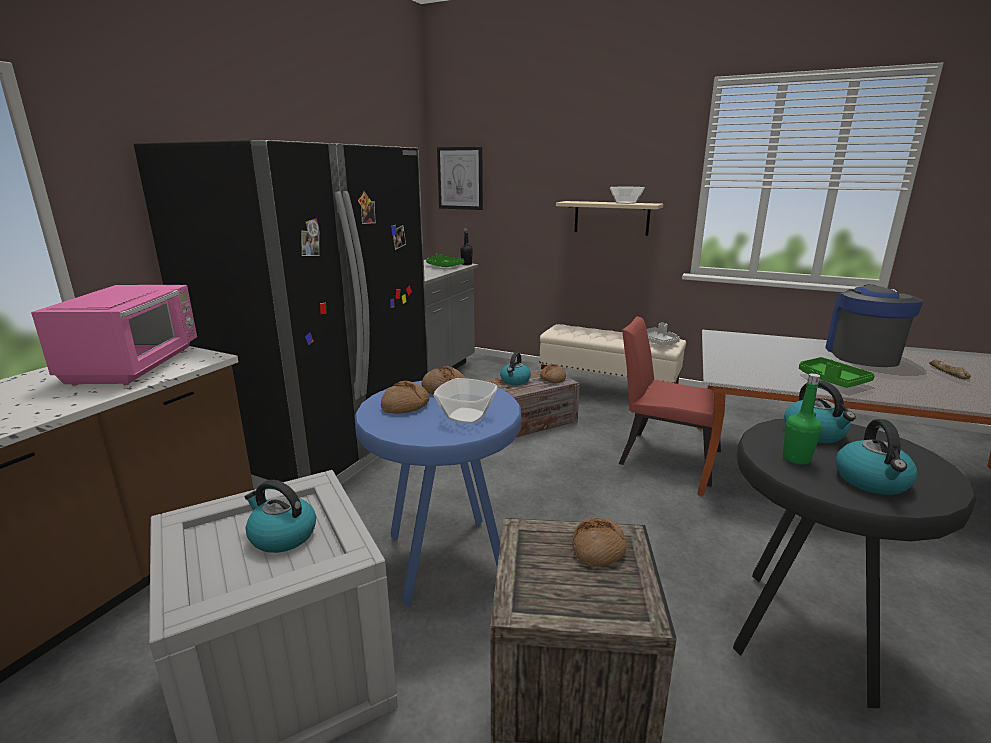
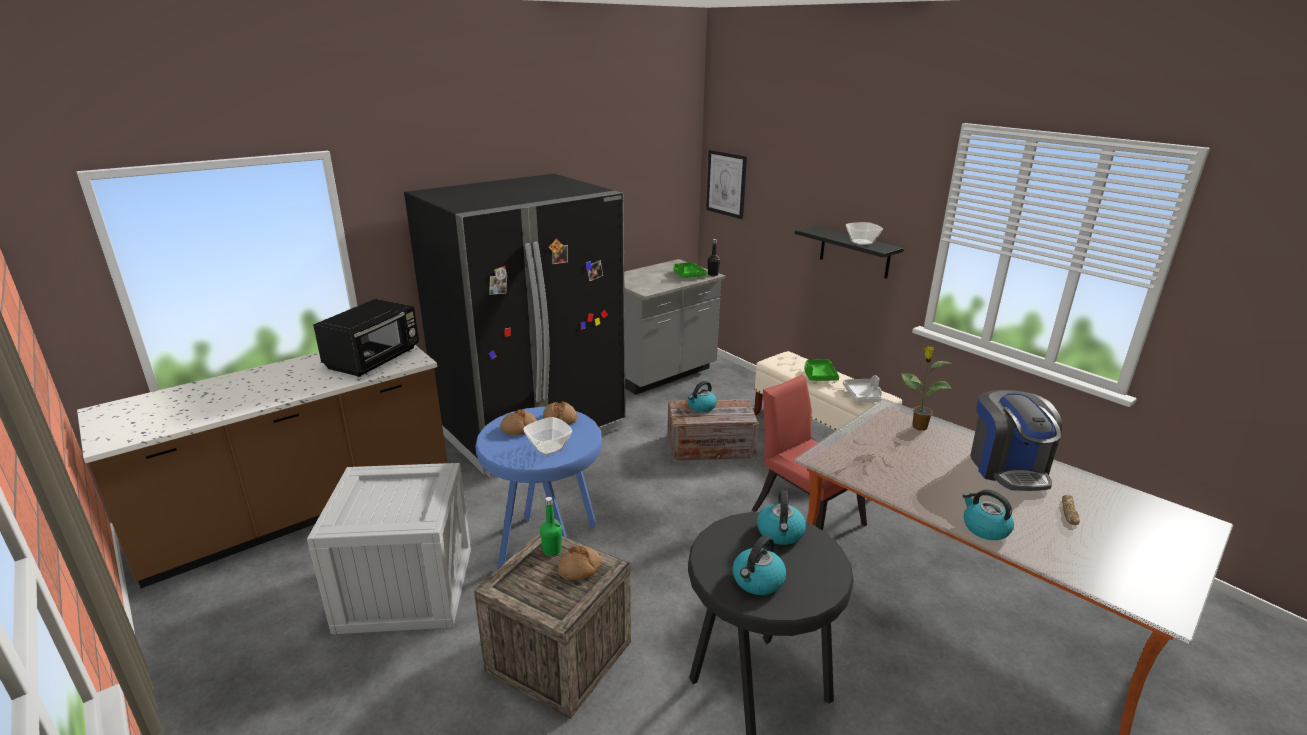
camera: 25 degrees right, 5 degrees up
(136, 365) = (374, 359): pink microwave -> black microwave
(282, 536) = (403, 500): kettle -> kettle (984, 528)
(552, 379) = (737, 412): bread -> none
(611, 218) = (854, 252): beige shelf -> black shelf
(758, 342) = (918, 427): none -> potted plant
(796, 459) = (730, 548): green bottle -> green bottle (552, 550)
(831, 380) = (919, 488): green tray -> green tray (819, 375)
(861, 355) = (1007, 468): coffee machine -> coffee machine turned 135 degrees clockwise

